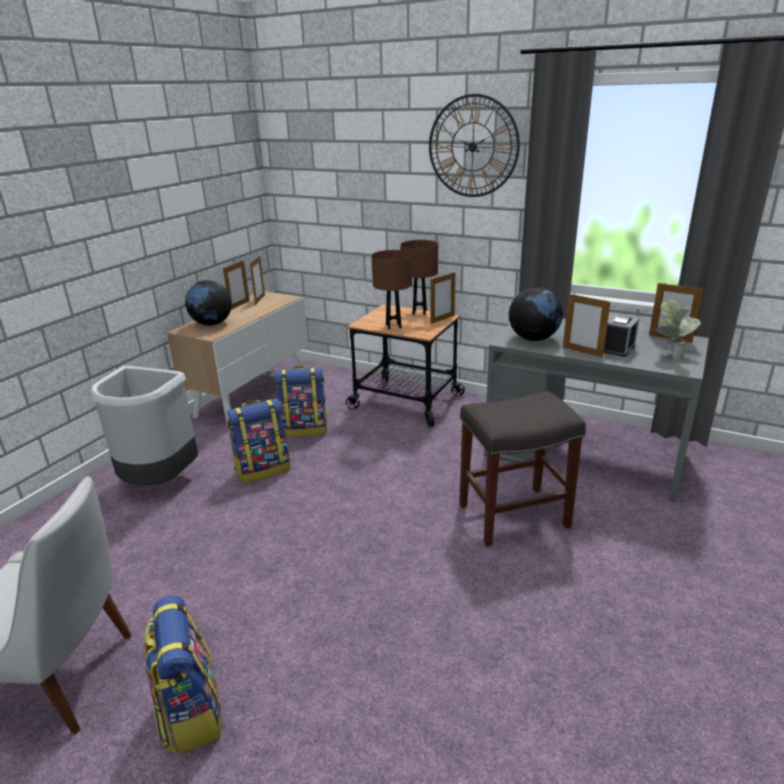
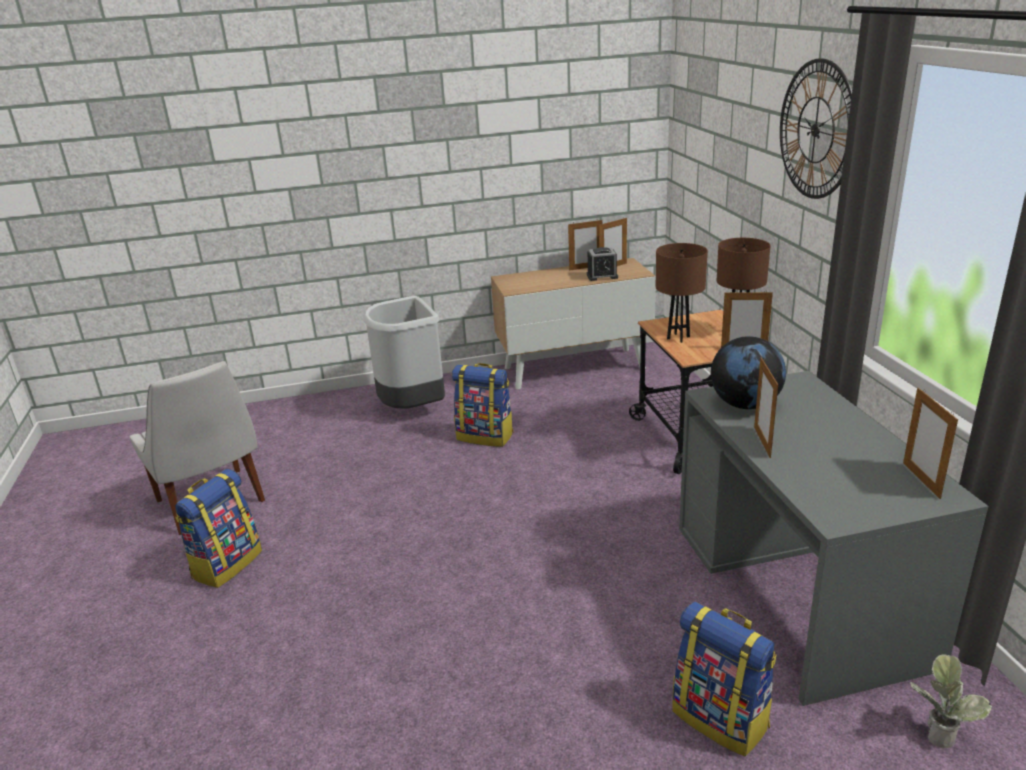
camera: 50 degrees right, 0 degrees up
(212, 324) = (533, 279): globe -> none
(305, 429) = (567, 418): backpack -> backpack (721, 718)
(512, 516) = (604, 596): grey stool -> none
(618, 349) = (814, 458): alarm clock -> alarm clock (602, 276)
(669, 354) = (863, 495): potted plant -> potted plant (939, 731)

